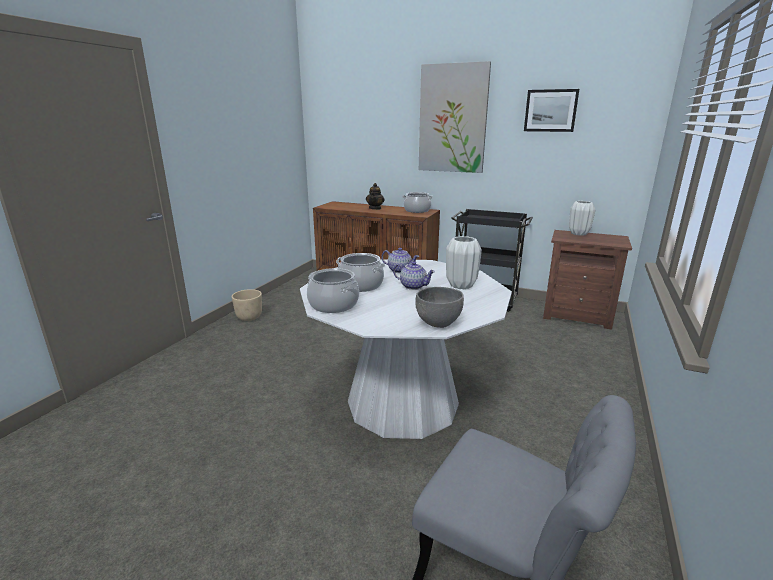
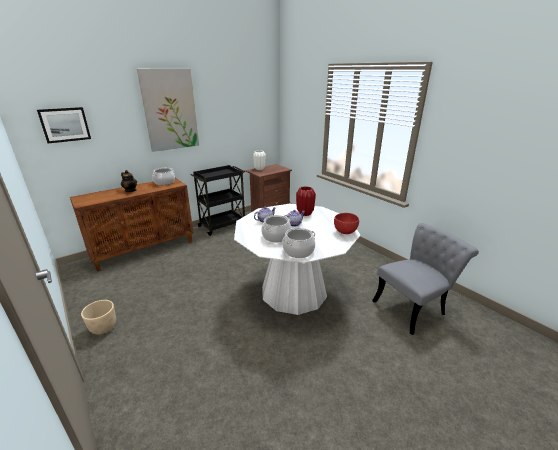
camera: 60 degrees left, 5 degrees up
(438, 323) = (345, 232): grey bowl -> red bowl
(461, 285) = (305, 213): white vase -> red vase
(550, 110) = (230, 100): picture -> picture (65, 124)

